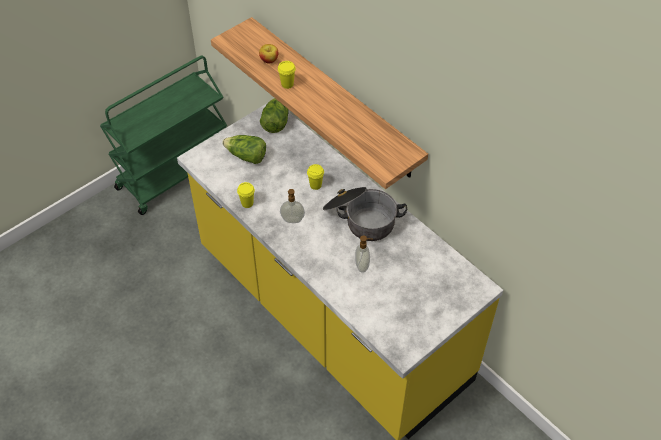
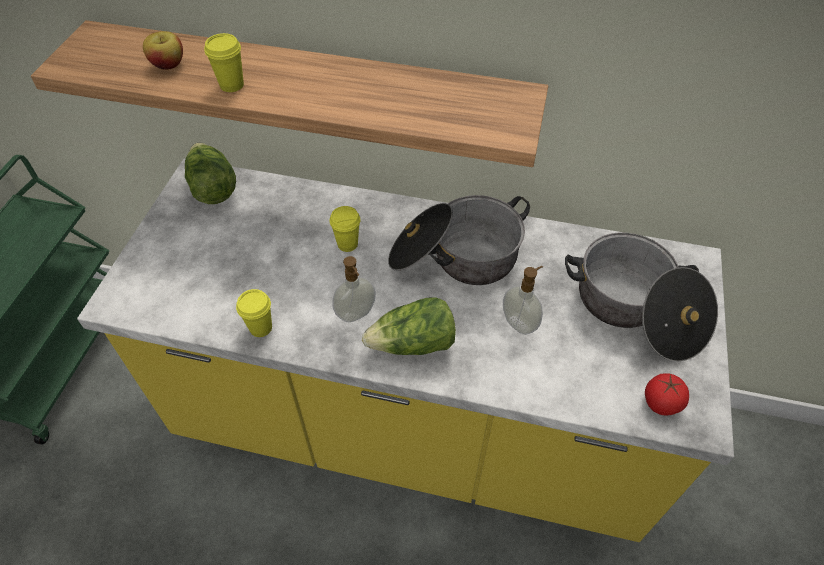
camera: 35 degrees left, 0 degrees up
(246, 156) = (203, 257): lettuce -> lettuce (413, 344)
(393, 334) = (661, 402): none -> tomato
(425, 292) = (636, 310): none -> cooking pot

